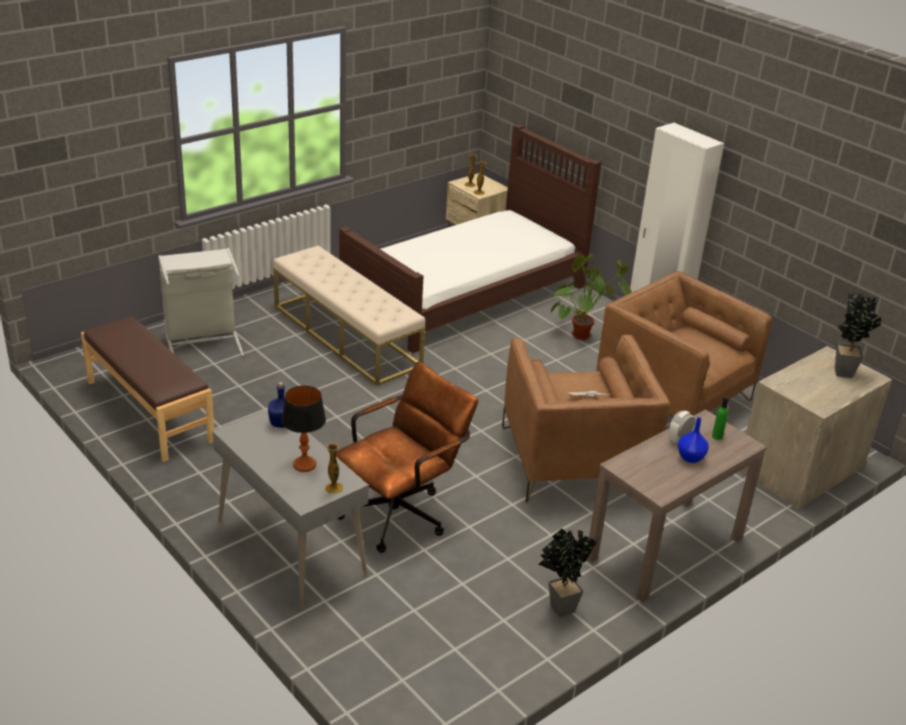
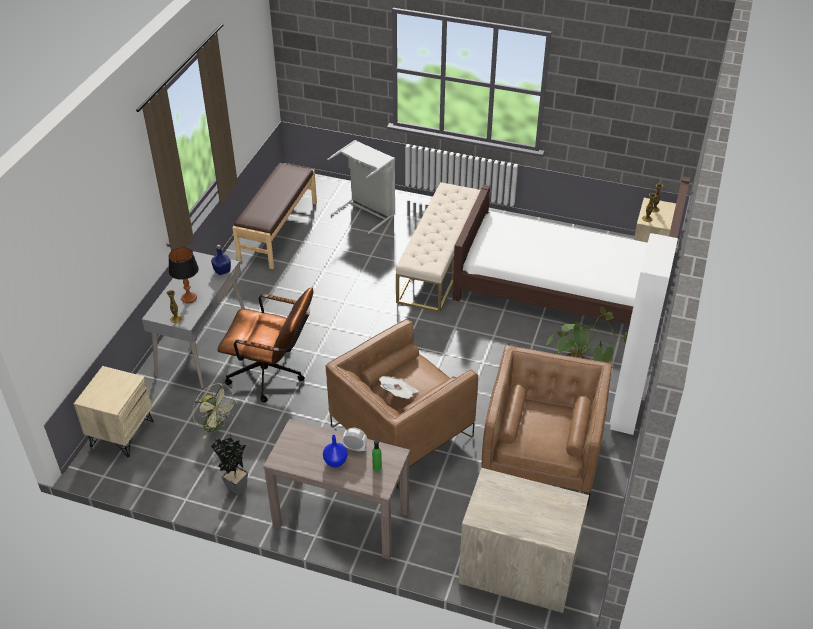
camera: 60 degrees right, 10 degrees up
(380, 678) = (121, 433): none -> beige nightstand
(446, 587) = (217, 426): none -> green fan
(845, 371) = (555, 517): potted plant -> none

